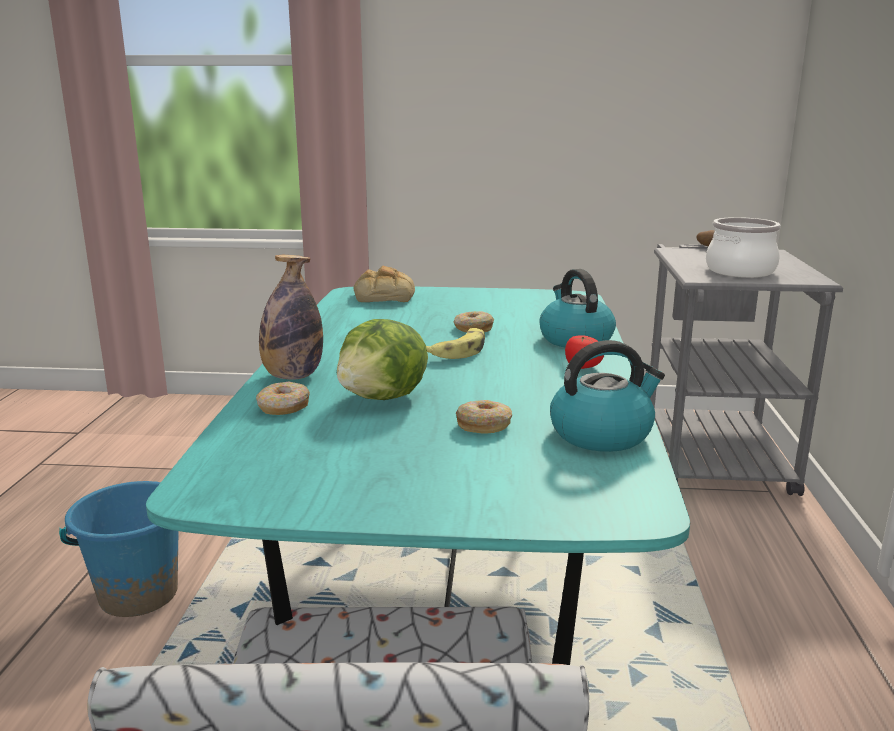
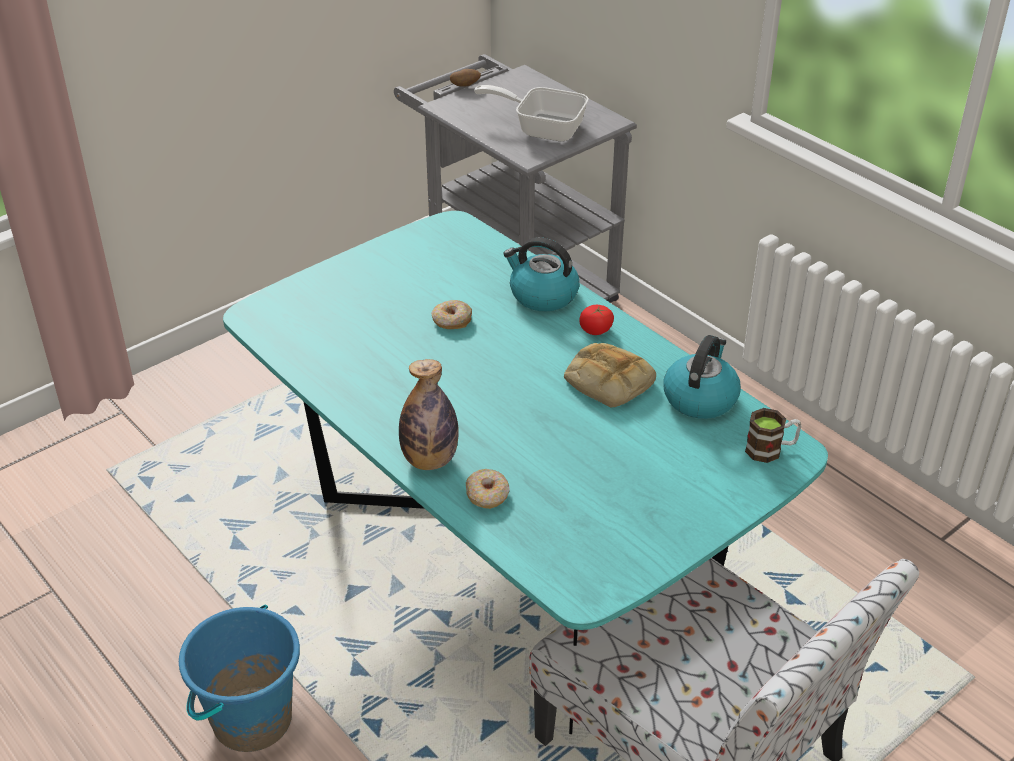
camera: 45 degrees left, 20 degrees up
(384, 296) = (293, 307): bread -> bread (607, 381)
(384, 398) = (531, 443): lettuce -> none
(457, 351) = (488, 358): banana -> none
(484, 425) = (630, 431): donut -> none
(610, 496) = (771, 449): none -> mug
(739, 271) = (542, 128): cooking pot -> frying pan

